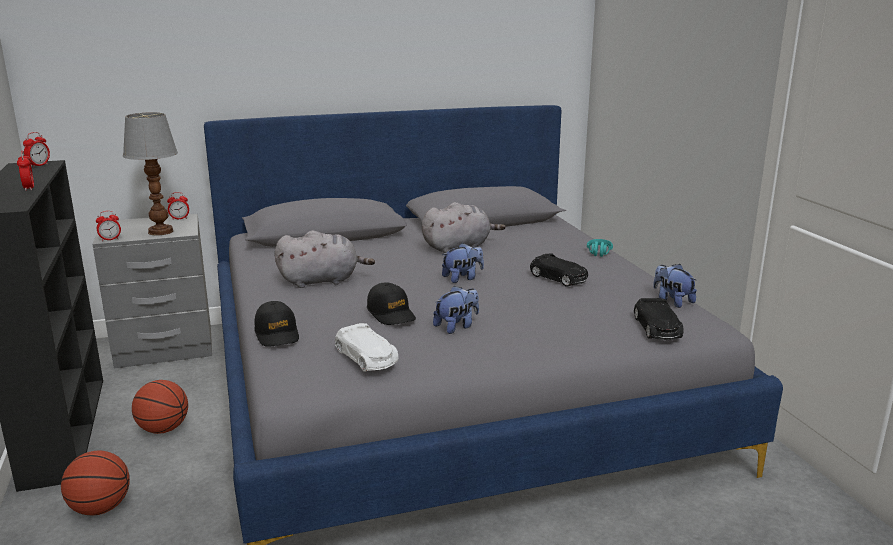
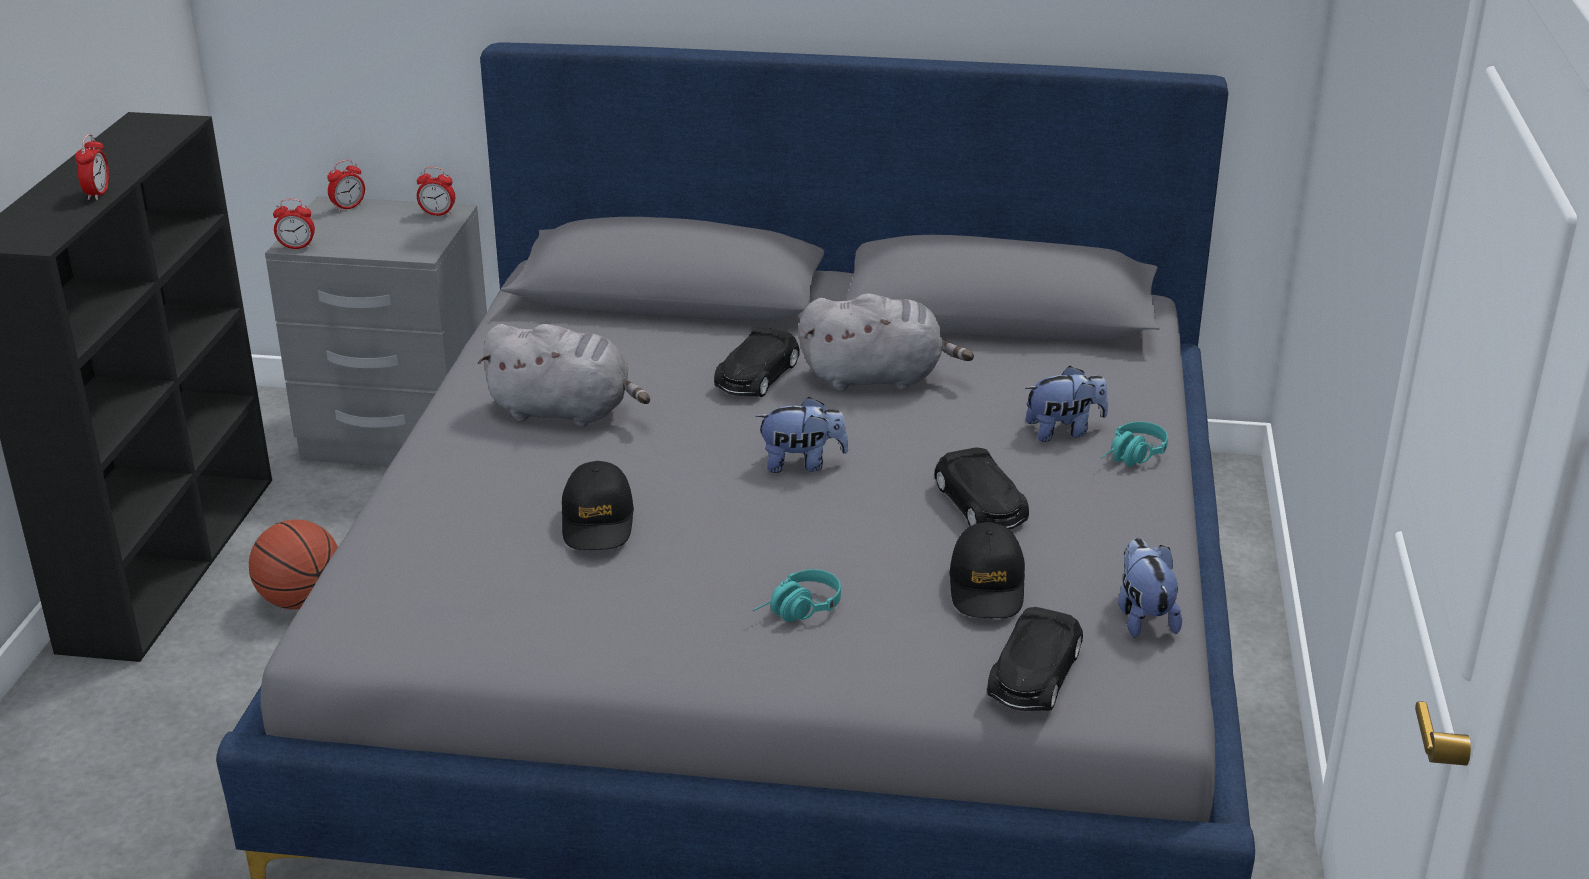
camera: 25 degrees right, 10 degrees up
(39, 165) = (162, 128): alarm clock -> alarm clock (348, 207)
(100, 508) = (139, 717): basketball -> none
(161, 231) = (385, 242): table lamp -> none
(277, 334) = (399, 517): black cap -> black cap (987, 586)
(366, 357) = (478, 607): white toy car -> none
(403, 254) = (756, 376): none -> black toy car
(457, 326) = (688, 576): plush toy -> plush toy (1064, 431)
(525, 328) = (798, 611): none -> turquoise headphones

